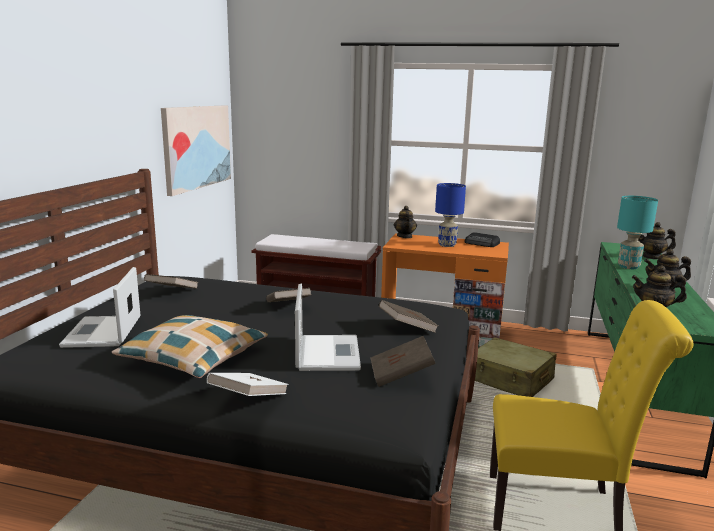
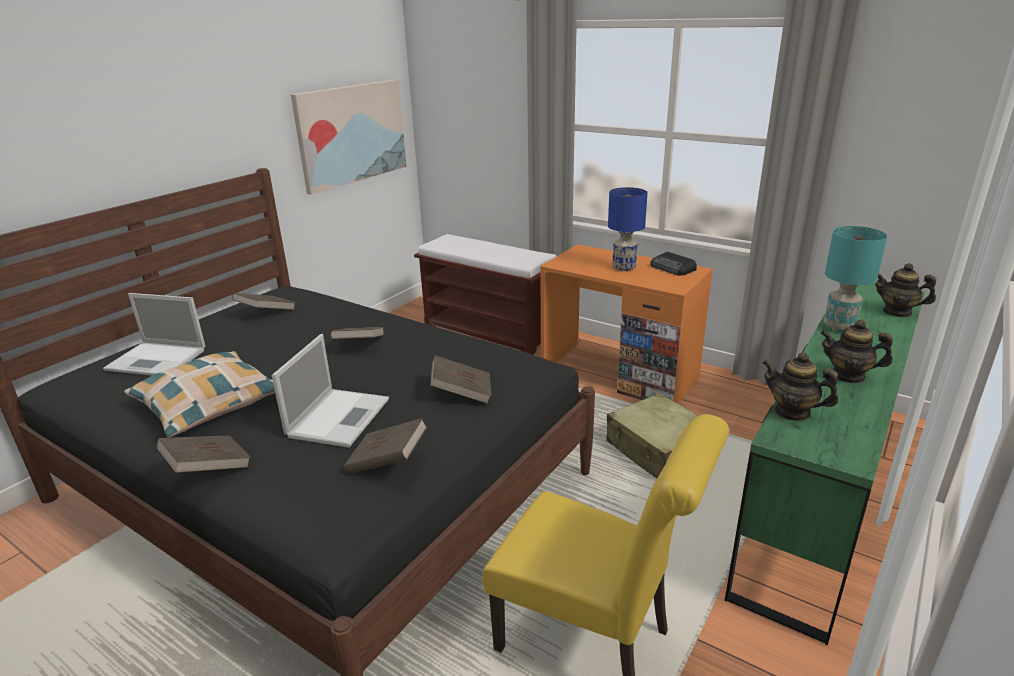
camera: 20 degrees right, 10 degrees up
(102, 332) = (158, 359): laptop -> laptop turned 90 degrees counterclockwise
(248, 399) = (208, 468): white book -> brown book
(405, 236) = (583, 250): teapot -> none

